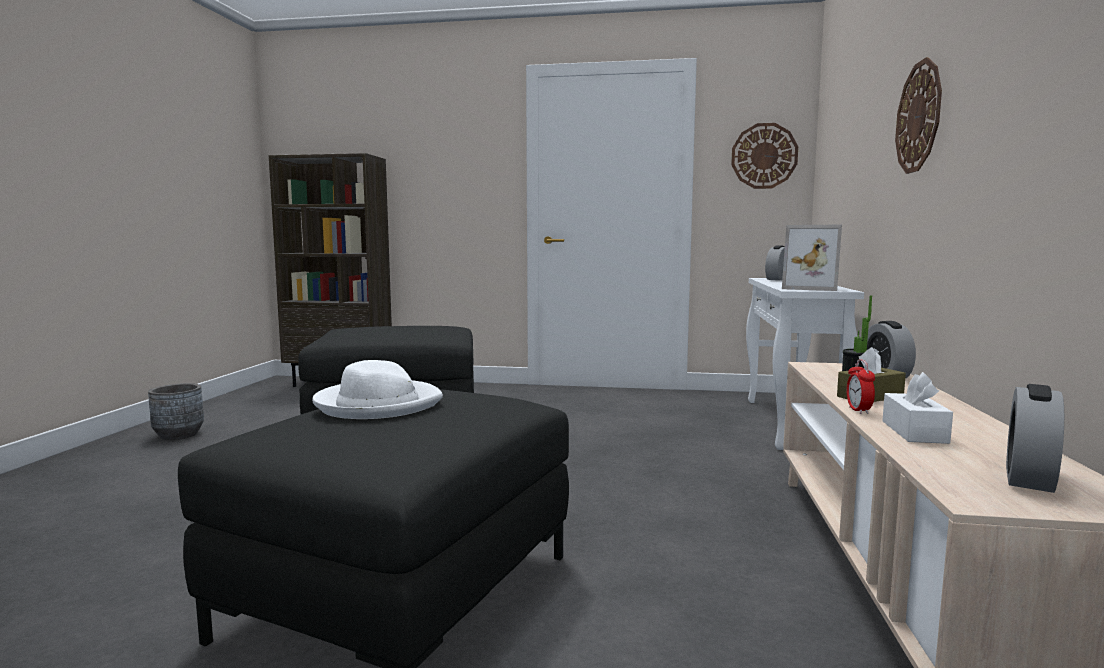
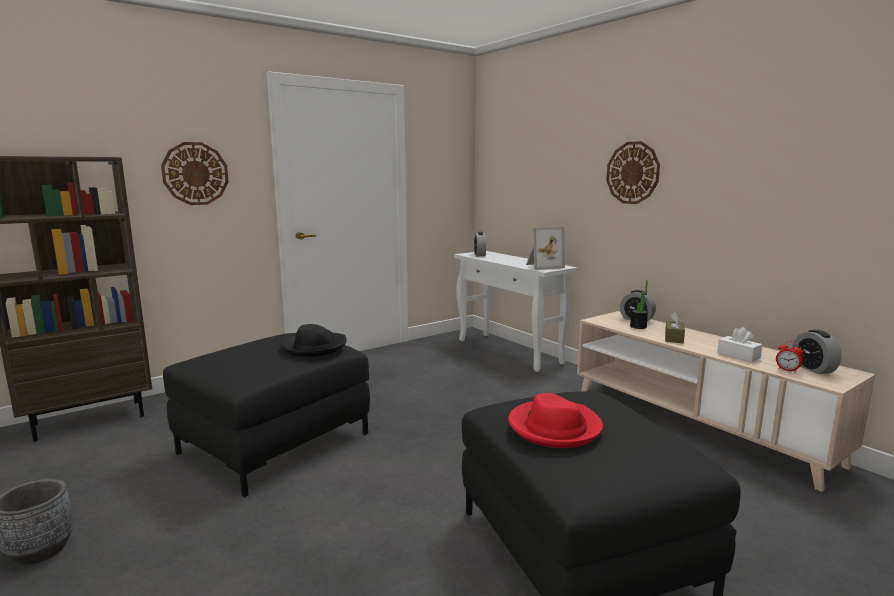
camera: 45 degrees left, 5 degrees up
(378, 404) = (554, 427): white hat -> red hat
(430, 331) = (314, 347): none -> black hat
(764, 156) = (447, 164): wall clock -> wall clock (195, 173)
(858, 410) = (695, 348): alarm clock -> alarm clock (787, 370)

